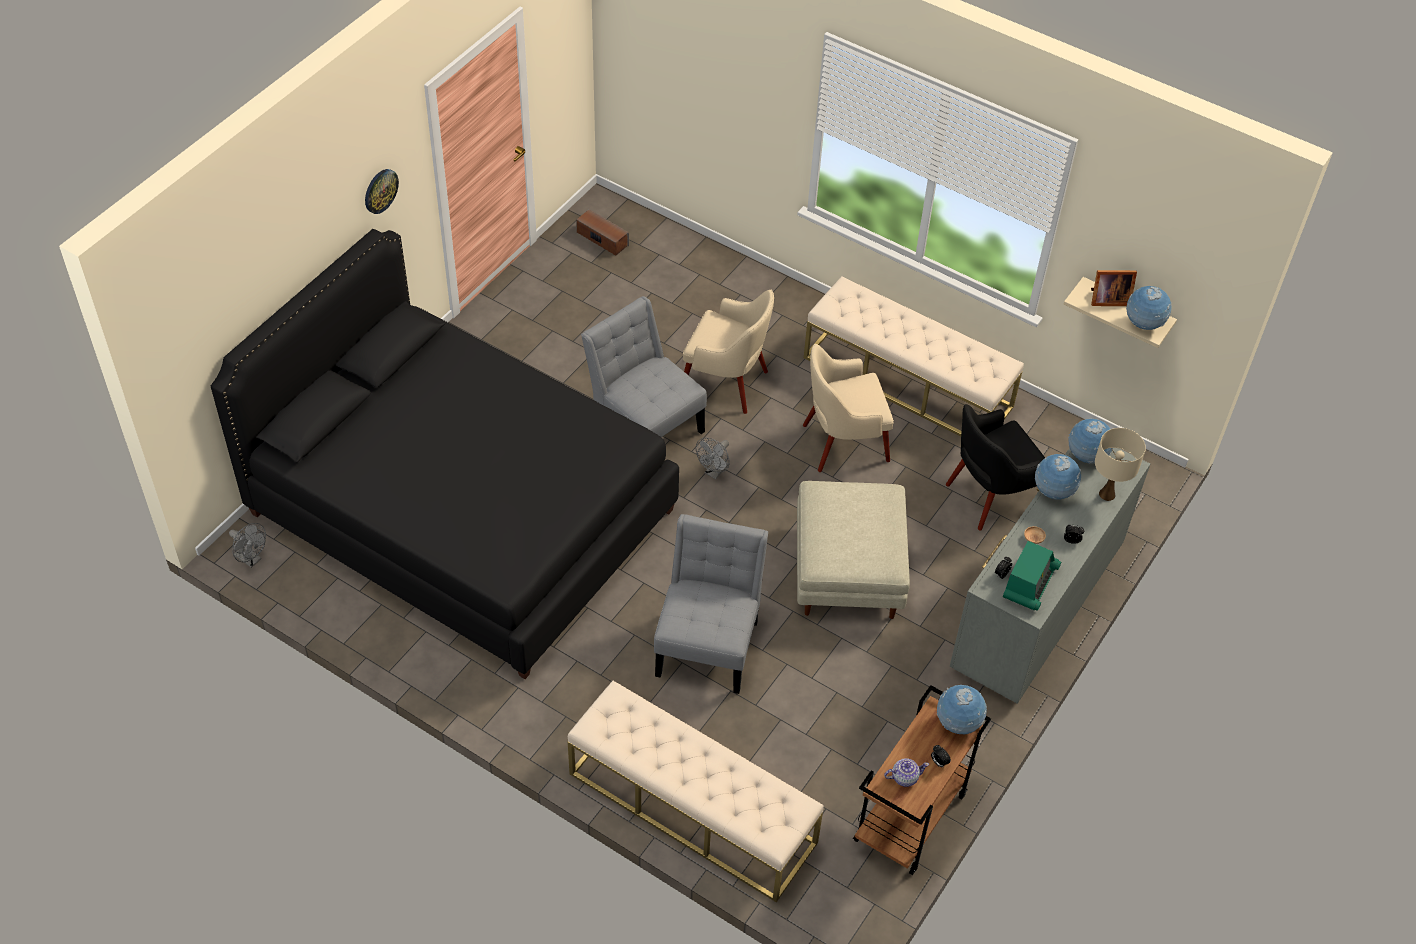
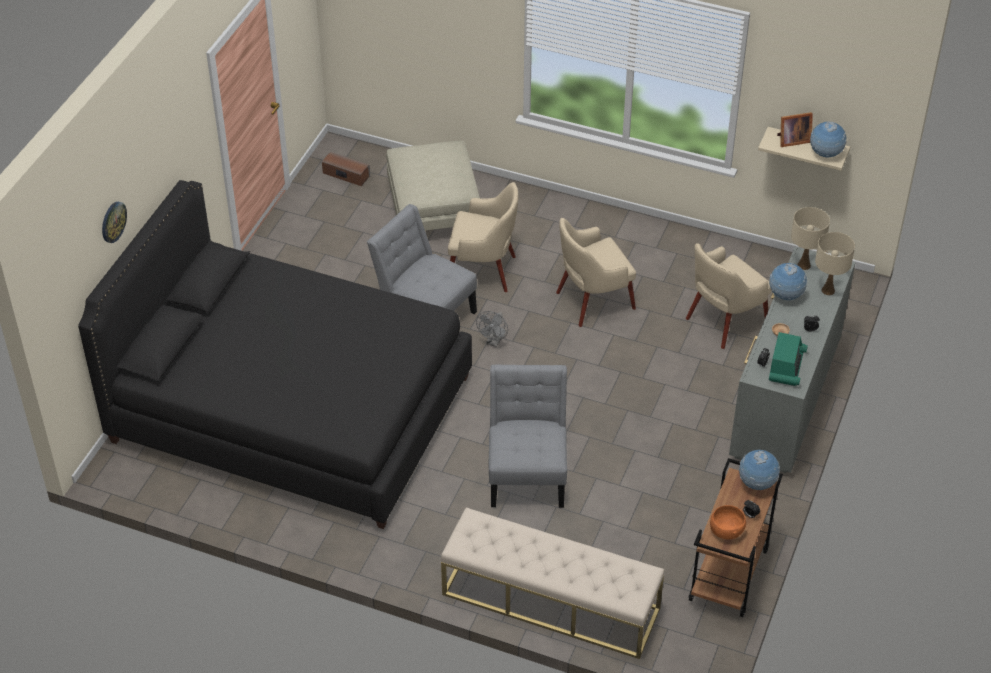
camera: 10 degrees left, 5 degrees down
(251, 559) = (121, 478): grey fan -> none
(380, 190) = (182, 146): wall clock -> wall clock (113, 222)
(847, 569) = (624, 397): beige ottoman -> beige ottoman (433, 210)
(904, 777) = (726, 531): teapot -> orange bowl
(908, 382) = (633, 245): beige bench -> none
(992, 495) = (725, 320): black armchair -> beige armchair
(1086, 456) = (804, 265): globe -> beige table lamp

